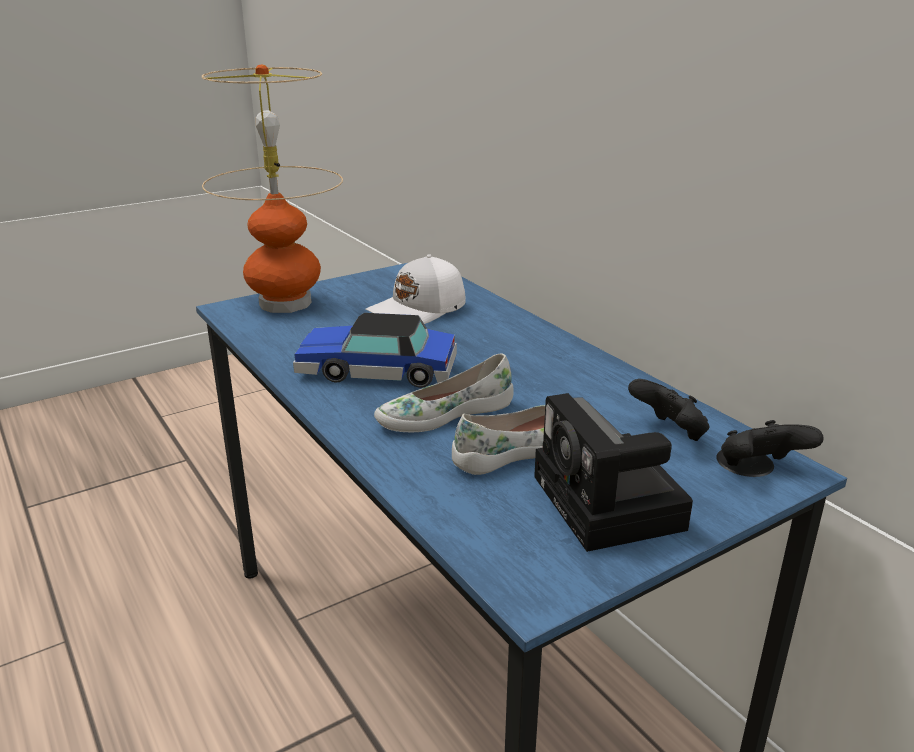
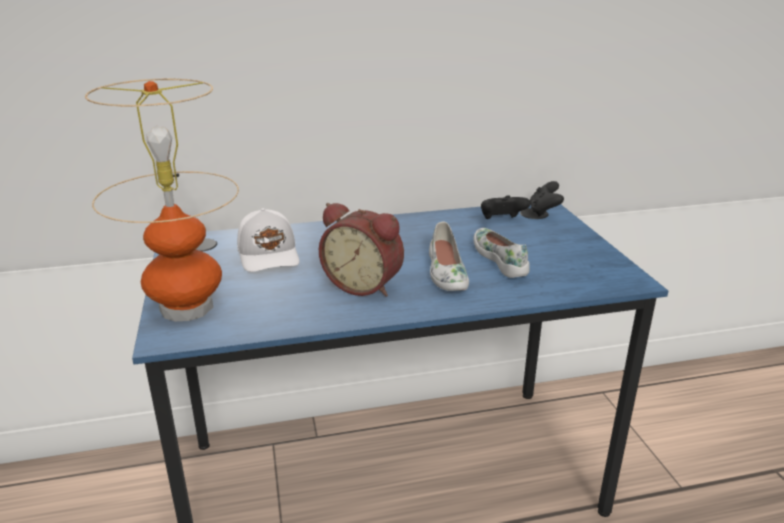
camera: 70 degrees left, 0 degrees up
(377, 370) = (364, 285): toy car -> alarm clock
(612, 506) = (565, 249): camera -> none

